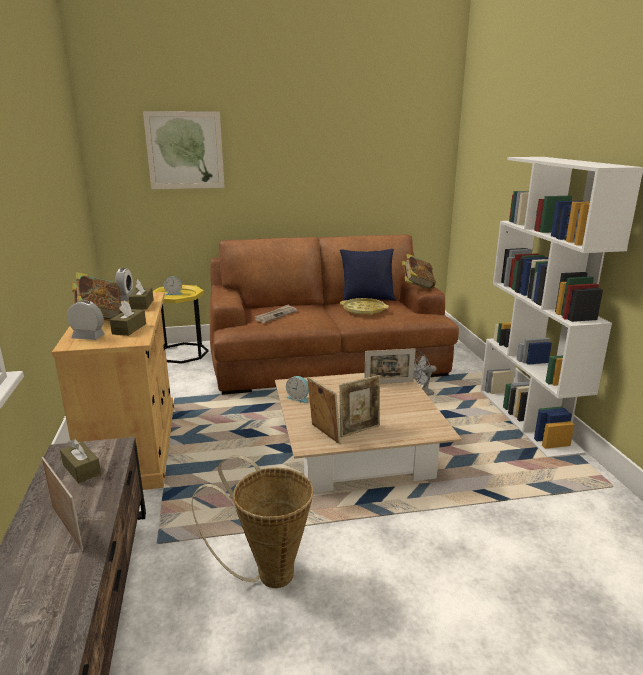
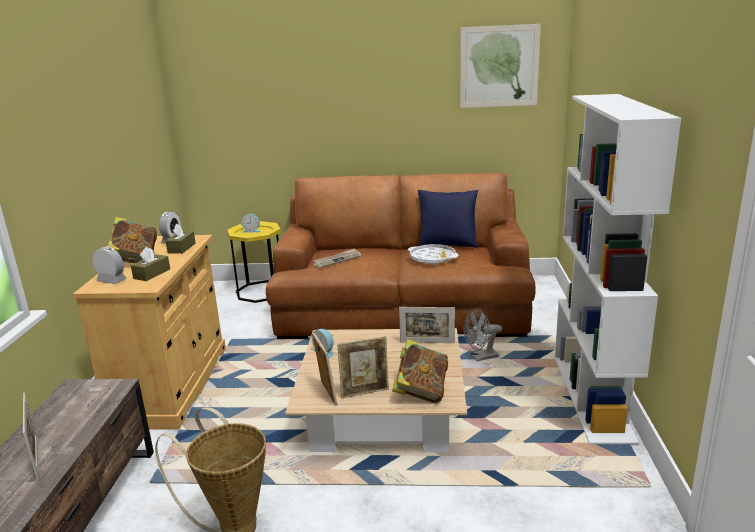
camera: 15 degrees right, 0 degrees up
(81, 469) = (77, 406): brown tissue box -> none
(185, 150) = (265, 85): picture -> picture (499, 66)
(363, 310) = (432, 258): yellow tray -> white tray
(417, 286) = (502, 233): book -> book (421, 391)

